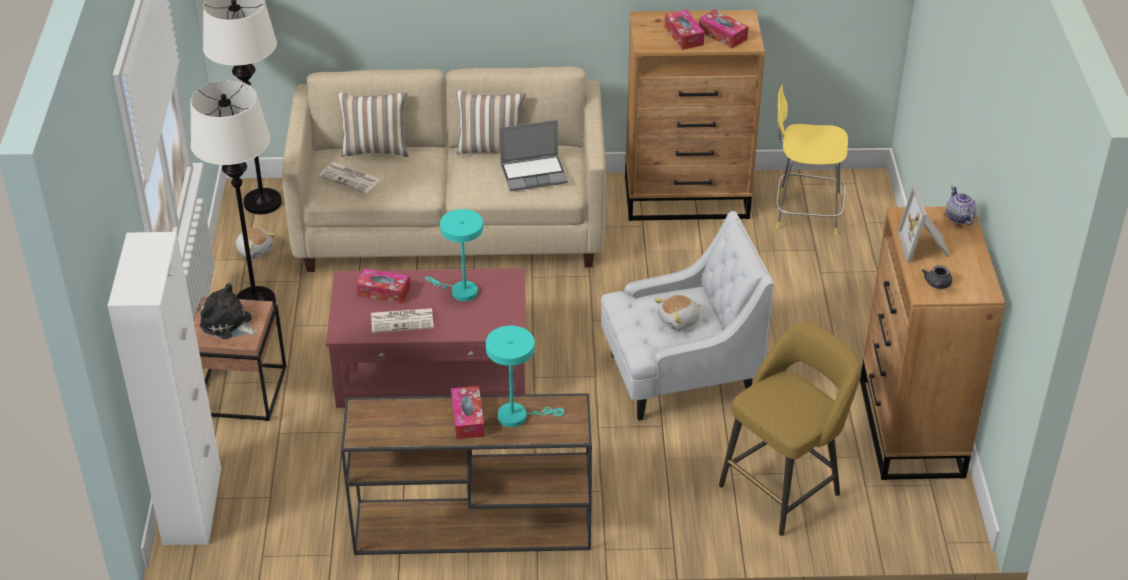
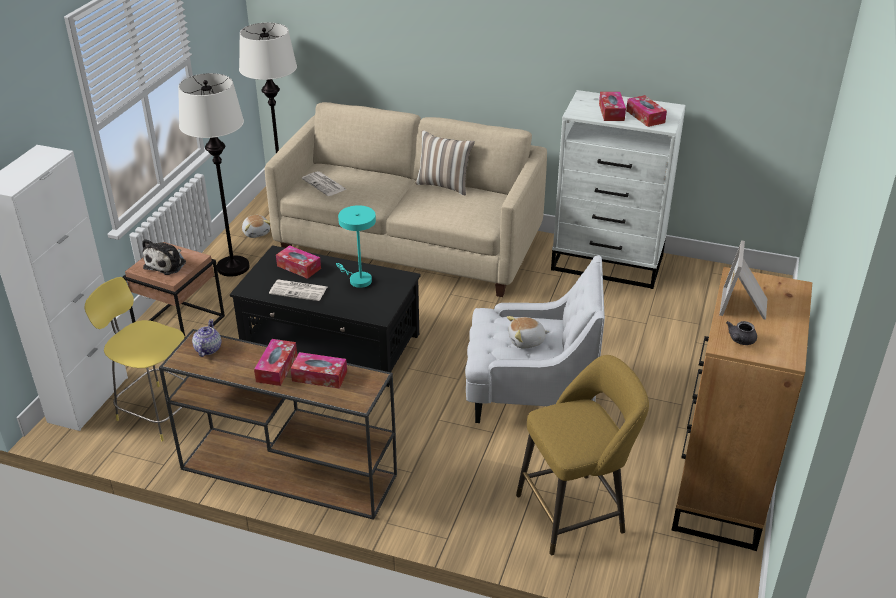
camera: 20 degrees right, 5 degrees down
(228, 324) = (167, 264): plush toy -> plush toy turned 120 degrees counterclockwise
(375, 149) = (356, 169): pillow -> none
(433, 370) = (332, 344): red coffee table -> black coffee table
(518, 416) = (319, 376): turquoise table lamp -> tissue box
(534, 174) = (466, 208): laptop -> none
(687, 198) = (608, 263): brown dresser -> white dresser
(804, 213) = (703, 294): yellow stool -> yellow stool (158, 411)
(959, 218) = (792, 289): teapot -> teapot (207, 349)

